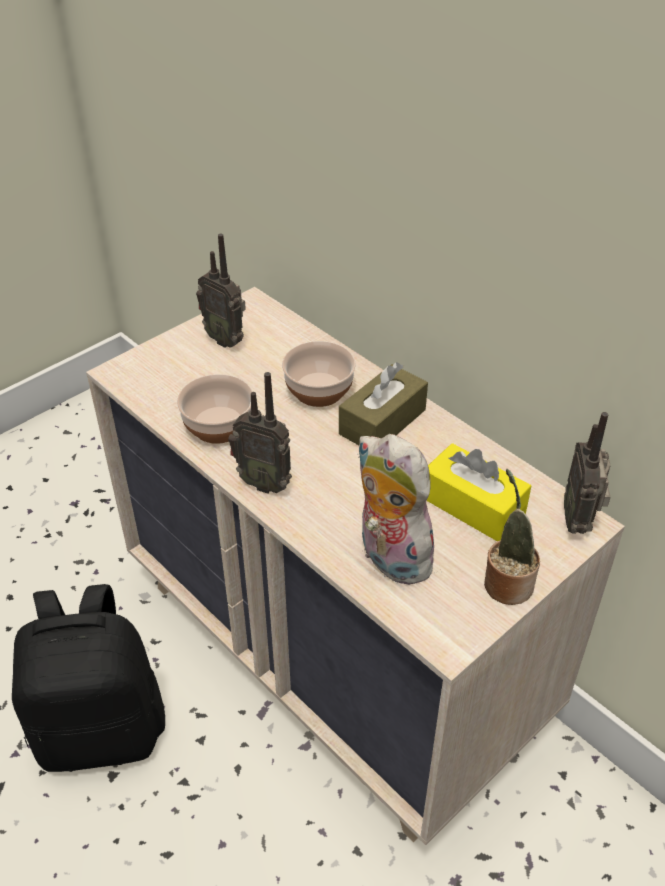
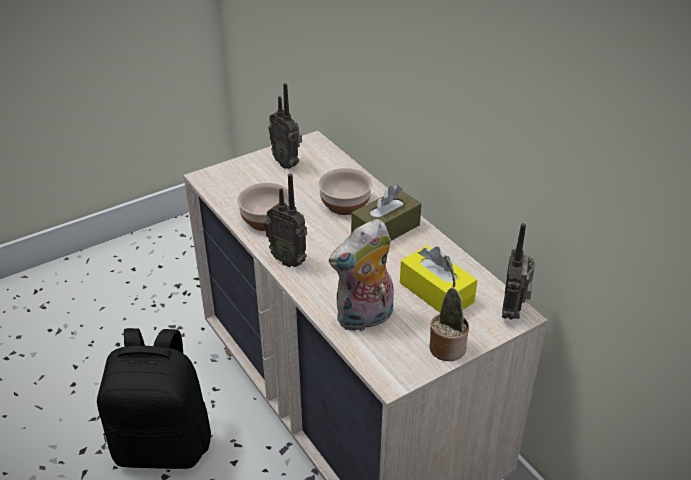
camera: 10 degrees right, 5 degrees down
(389, 557) = (365, 319): plush toy -> plush toy turned 90 degrees counterclockwise

